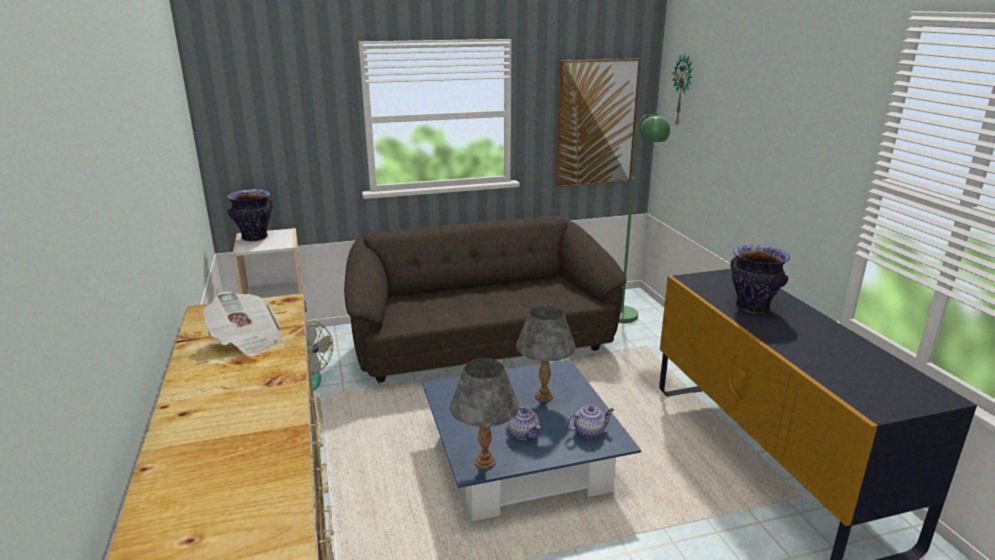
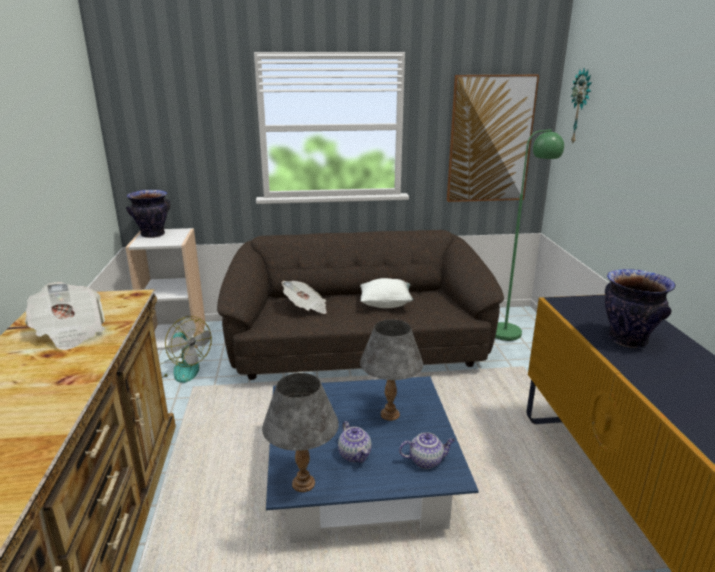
camera: 10 degrees right, 0 degrees up
(431, 304) = (306, 308): none -> newspaper
(510, 295) = (386, 304): none -> white pillow

